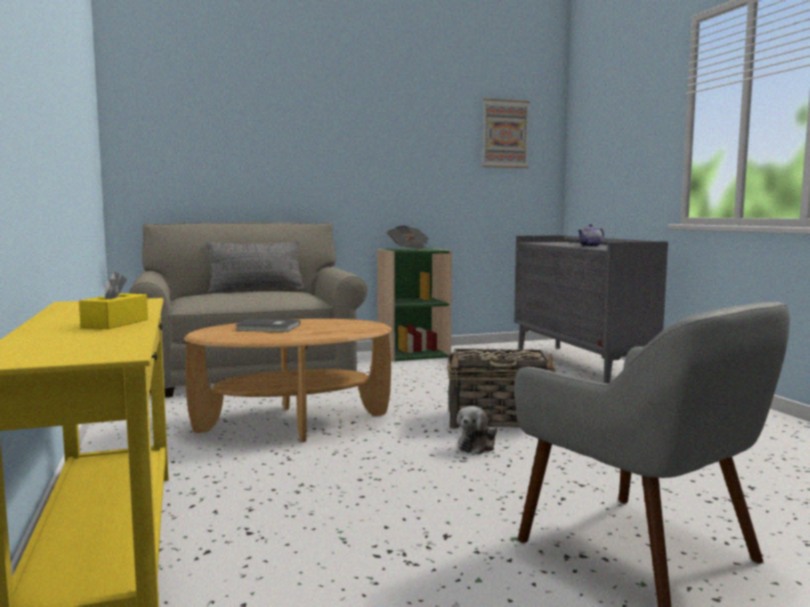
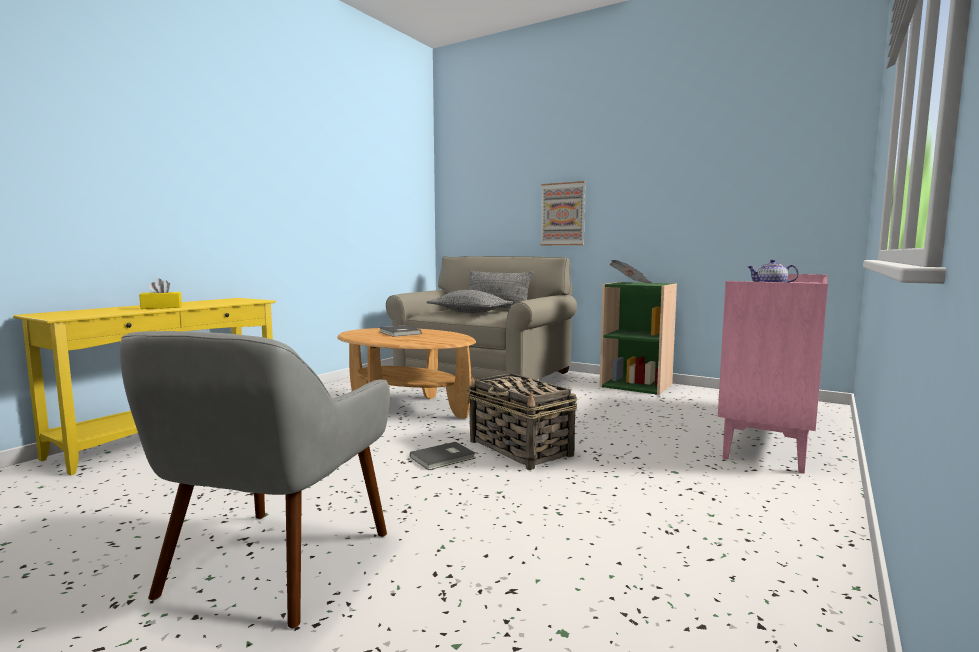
camera: 50 degrees right, 0 degrees up
(251, 296) = (469, 312): none -> grey pillow
(478, 445) = (444, 458): plush toy -> grey book
(505, 134) = (775, 156): picture -> picture (563, 214)
(579, 365) = (771, 433): grey cabinet -> pink cabinet

